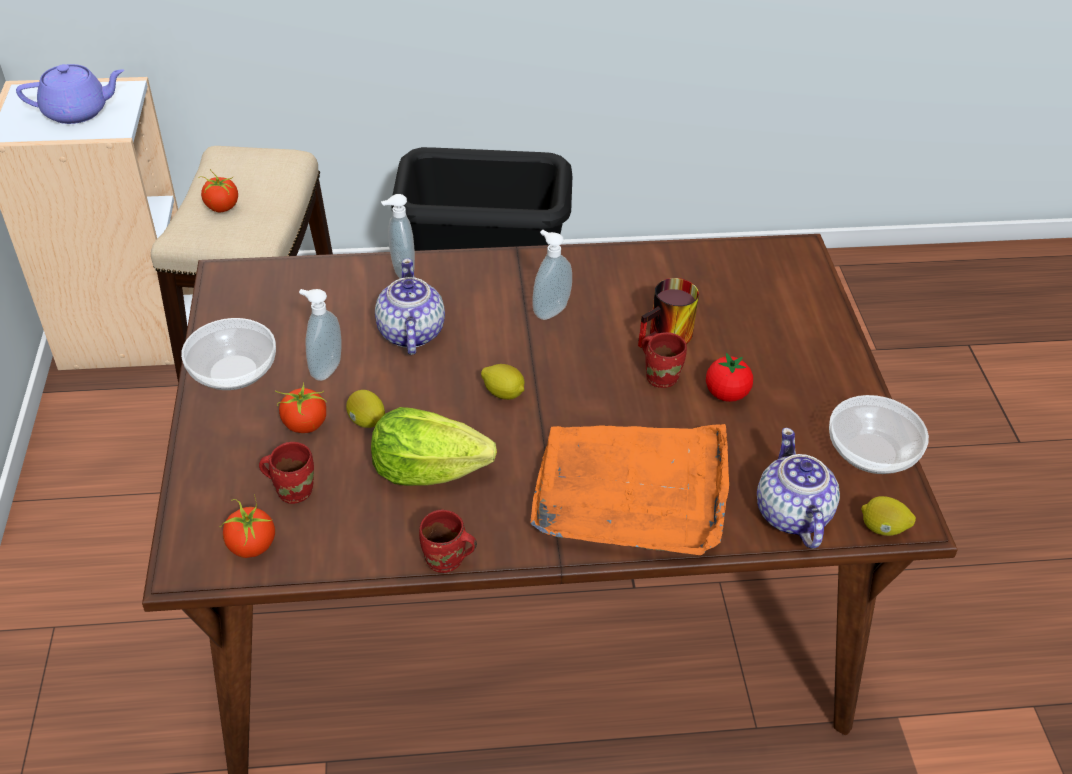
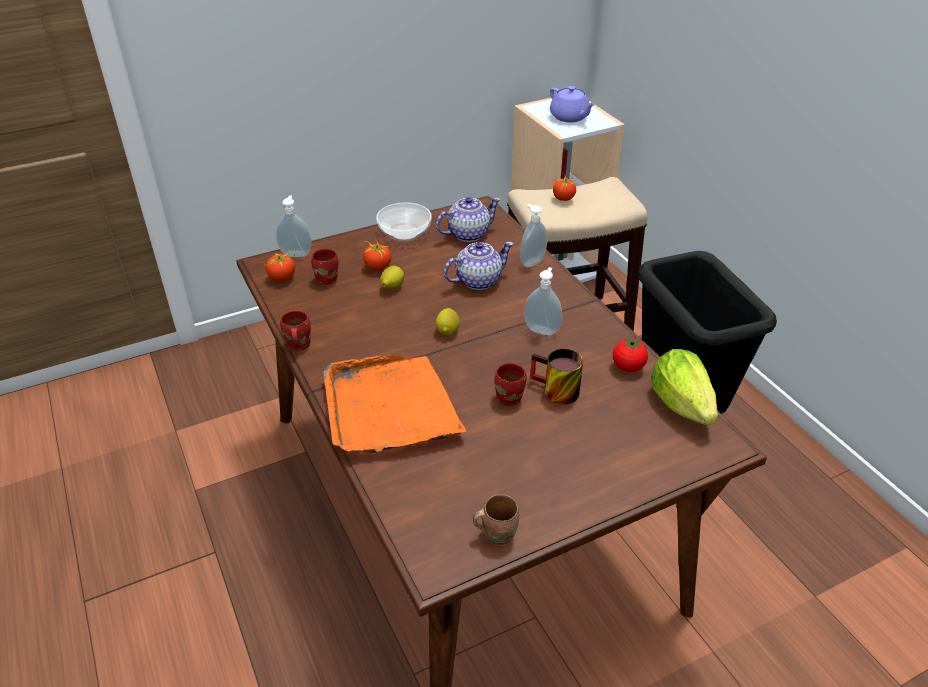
camera: 70 degrees right, 5 degrees down
(324, 368) = (426, 260): soap dispenser -> soap dispenser (296, 253)
(427, 470) = (365, 319): lettuce -> lettuce (681, 404)
(726, 394) = (513, 435): tomato -> tomato (628, 367)
(791, 515) = (405, 495): teapot -> teapot (467, 234)
(871, 454) = (497, 533): bowl -> brown mug
(882, 528) = (416, 553): lemon -> none

